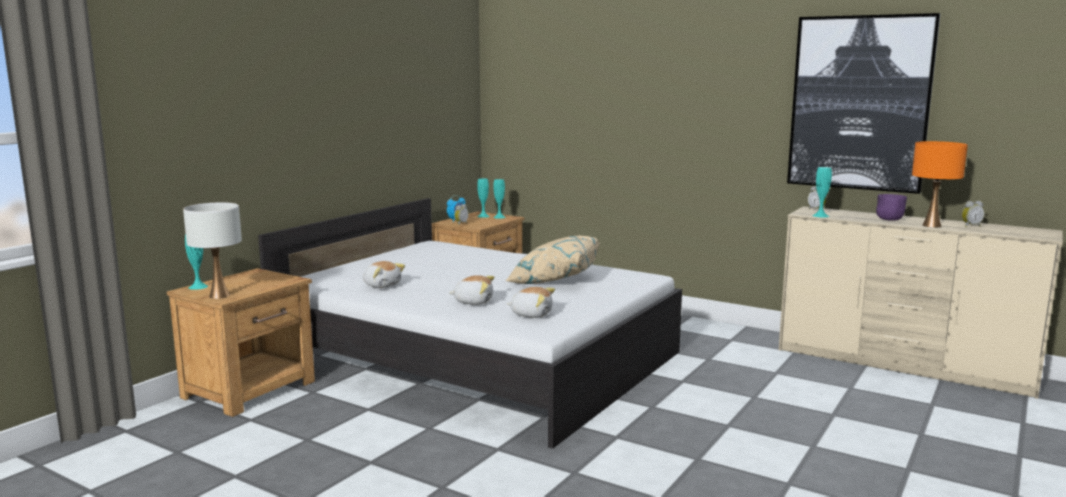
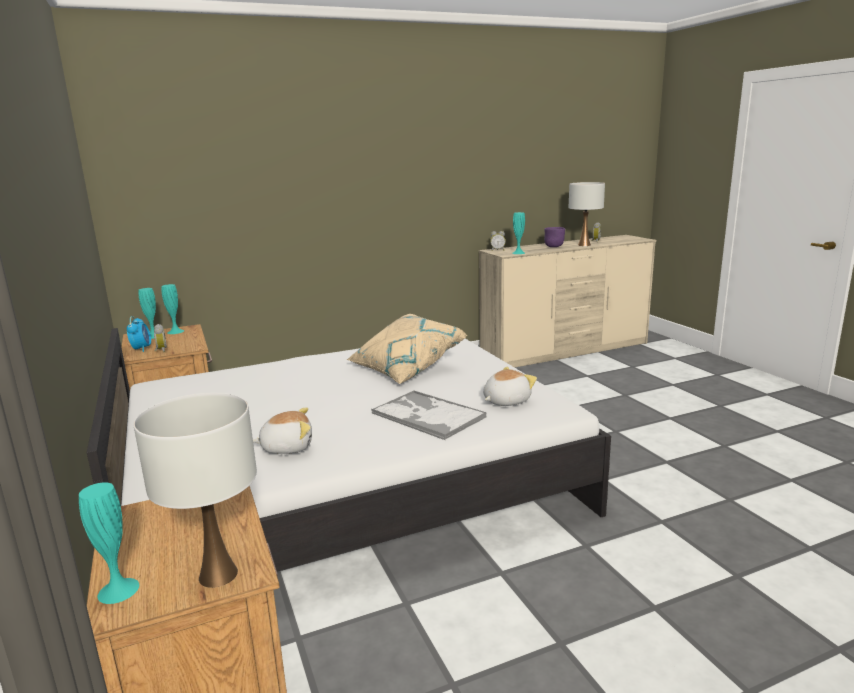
camera: 55 degrees left, 5 degrees up
(473, 301) = (427, 415): plush toy -> tray
(859, 103) = (510, 158): picture -> none
(931, 225) = (584, 245): orange table lamp -> white table lamp

